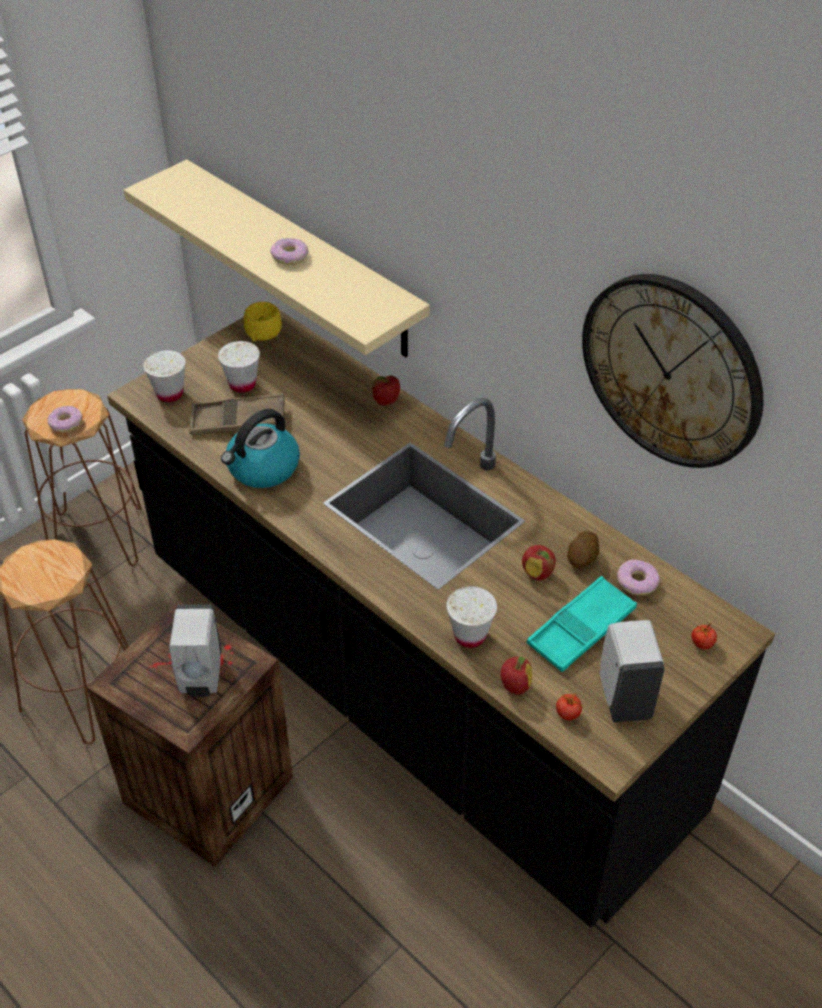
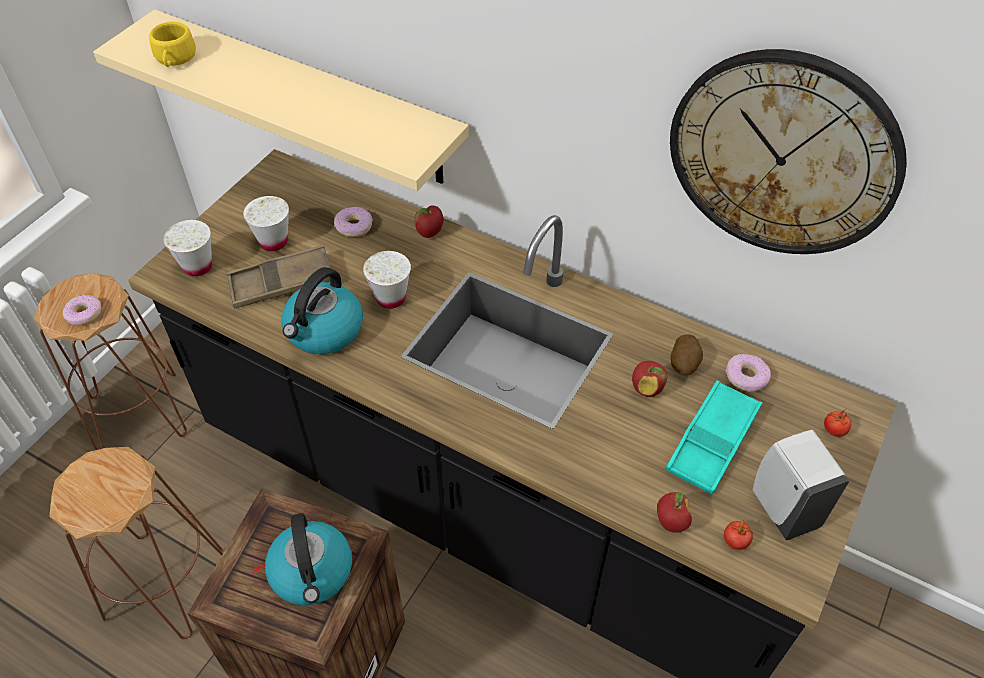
camera: 15 degrees left, 5 degrees up
(201, 678) = (312, 572): white soap dispenser -> kettle
(261, 333) = (277, 183): yellow cup -> yellow cup (175, 59)
(290, 256) = (301, 96): donut -> donut (354, 226)
(470, 636) = (604, 474): white cup -> white cup (390, 298)

